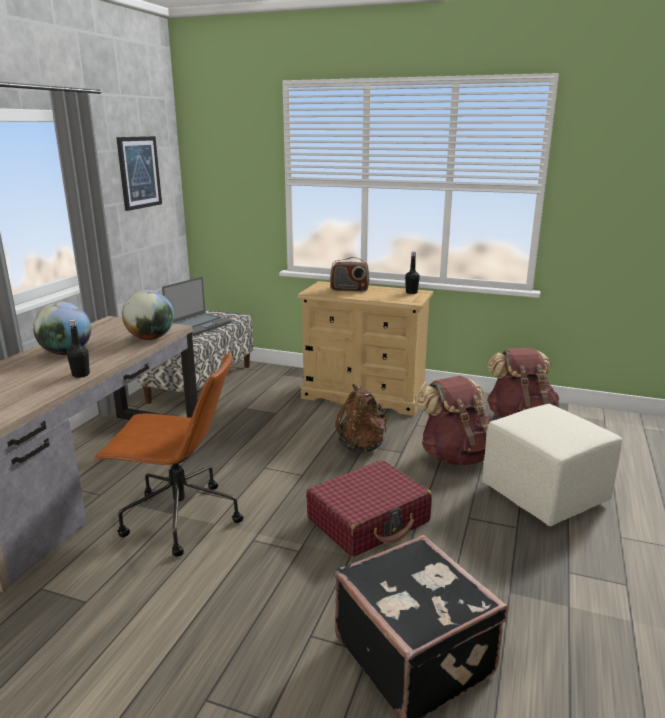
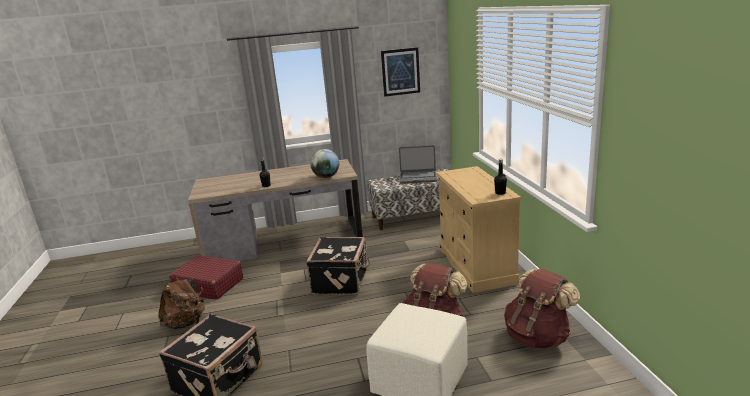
camera: 60 degrees right, 0 degrees up
(66, 353) = (288, 173): globe -> none
(179, 518) = (278, 275): brown office chair -> none
(279, 474) = (342, 281): none -> black suitcase
(349, 289) = (472, 178): radio -> none
(362, 446) = (403, 291): brown backpack -> brown backpack (185, 324)
(369, 520) = (322, 324): red suitcase -> red suitcase (209, 285)

